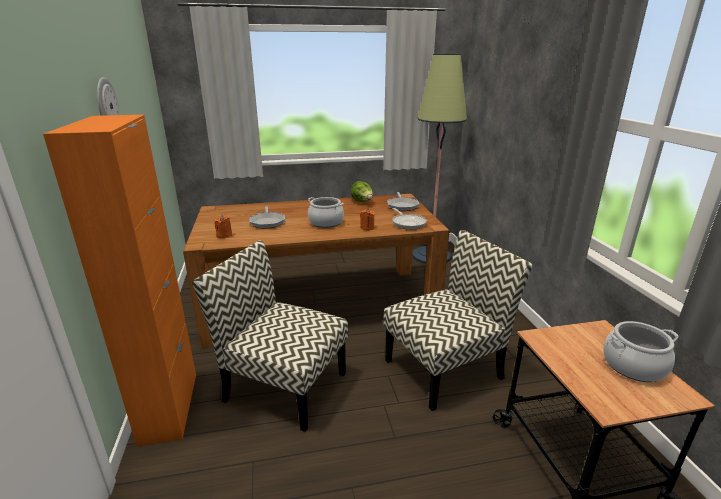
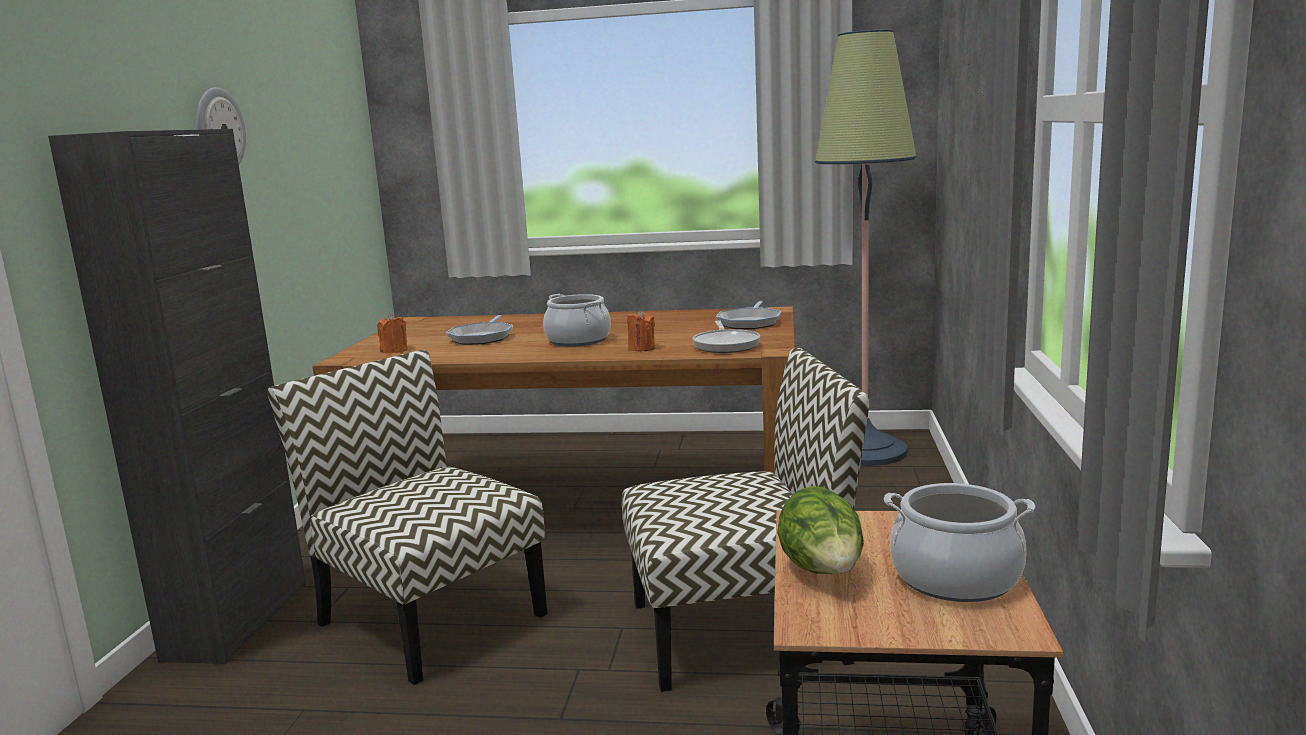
camera: 20 degrees right, 10 degrees down
(169, 407) = (237, 620): orange cabinet -> black cabinet
(362, 202) = (681, 316): lettuce -> lettuce (823, 572)

